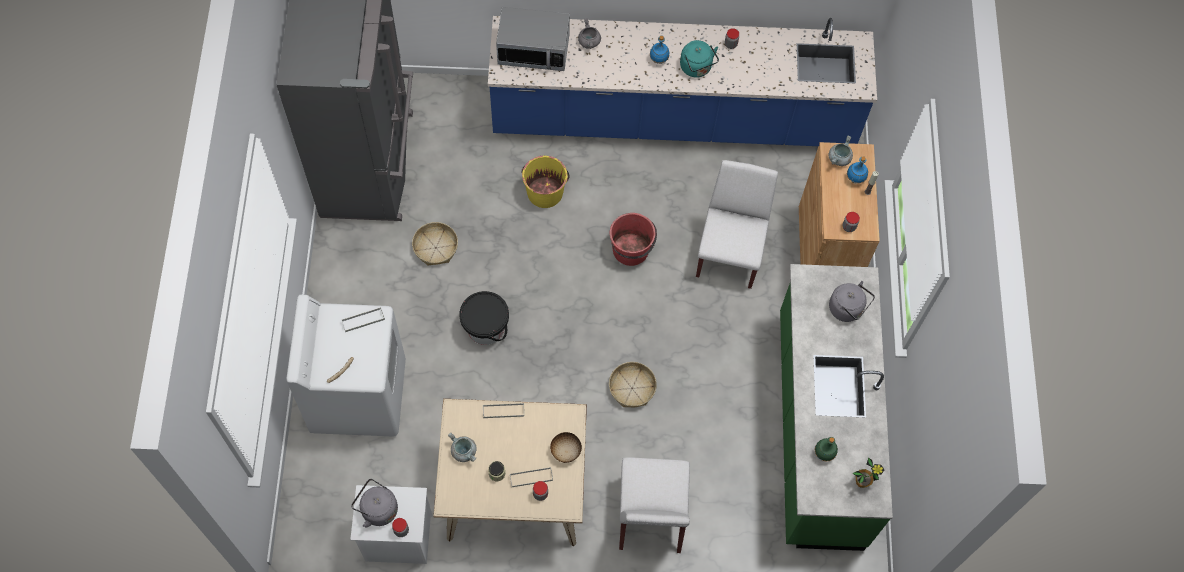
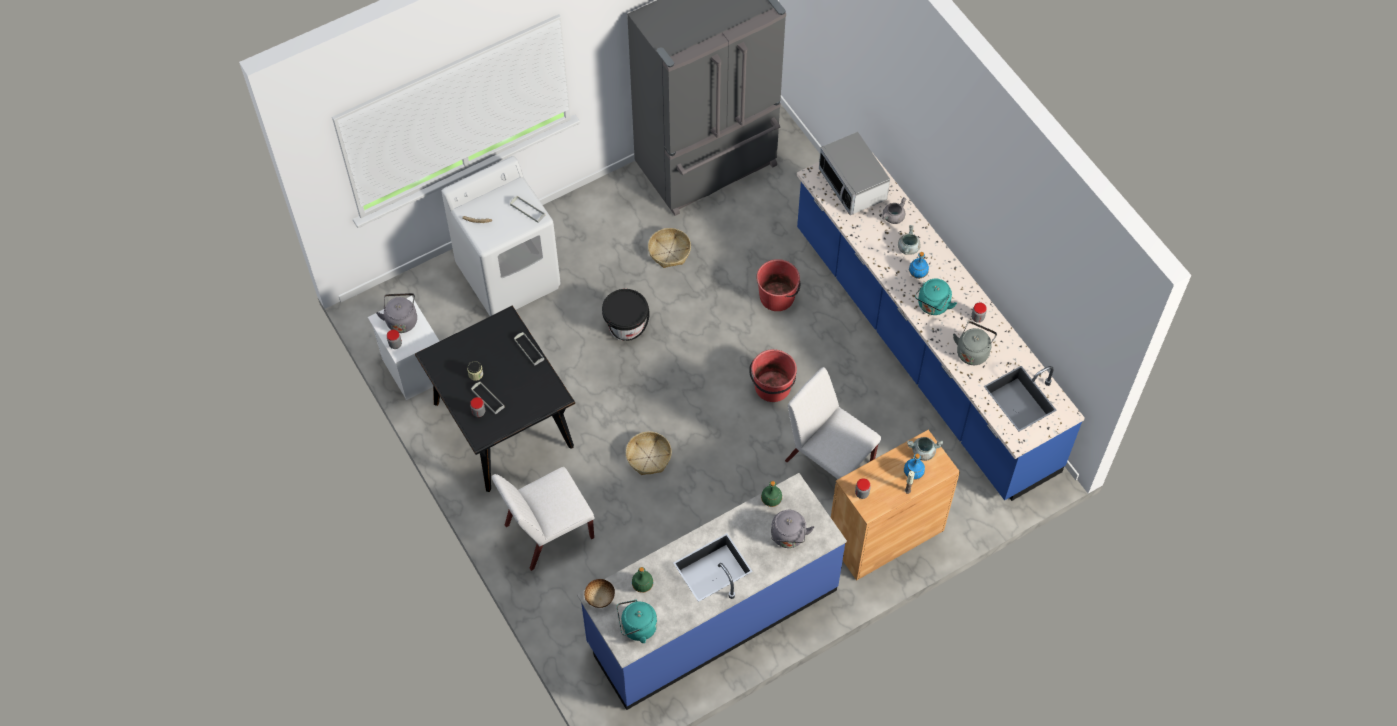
camera: 60 degrees right, 5 degrees down
(464, 452) = (478, 343): grey cooking pot -> grey cooking pot (908, 248)
(515, 491) = (503, 425): beige dining table -> black dining table
(545, 192) = (777, 296): yellow bucket -> red bucket
(565, 451) = (525, 409): bowl -> bowl (600, 598)
(729, 251) = (828, 461): white chair -> white chair turned 120 degrees counterclockwise
(760, 67) = (973, 351): none -> grey kettle
(805, 302) = (771, 501): none -> green bottle
(817, 429) = (712, 616): green counter -> blue counter
(861, 482) = (637, 627): potted plant -> turquoise kettle

